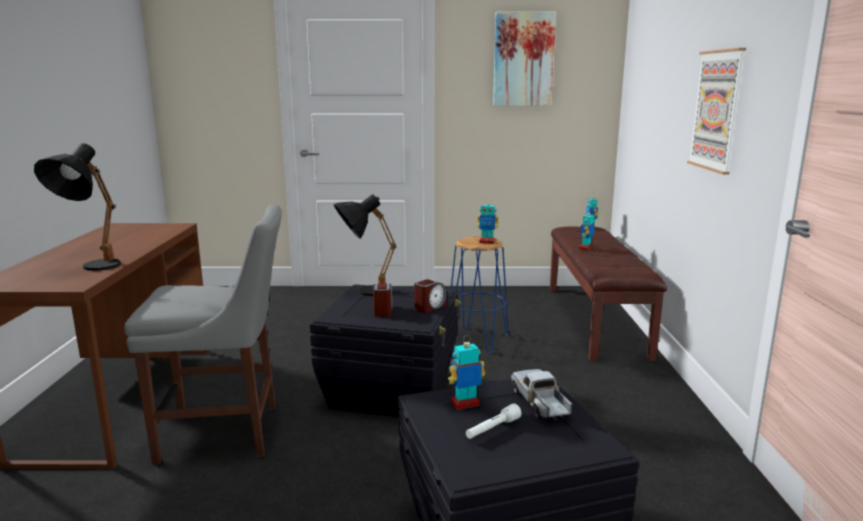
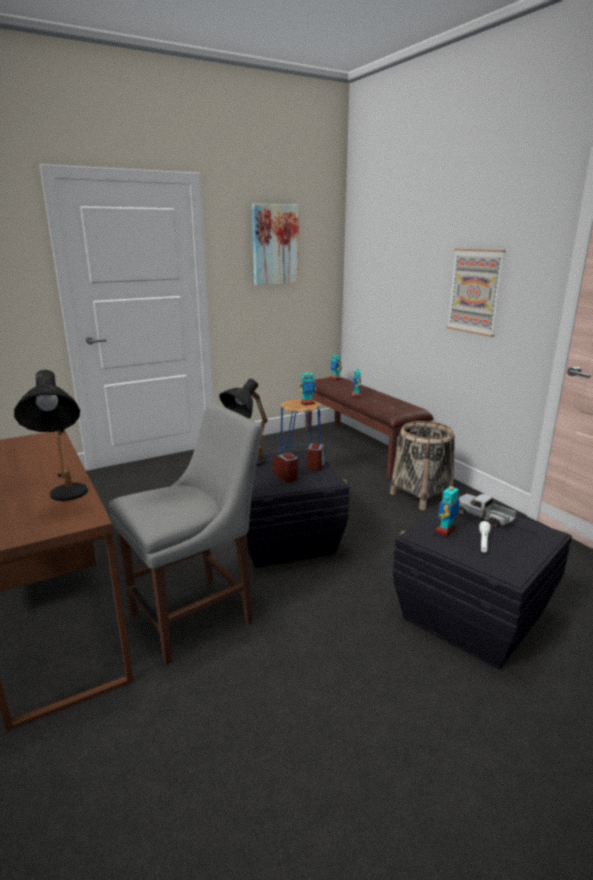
camera: 30 degrees left, 5 degrees up
(610, 388) = (421, 496): none -> basket

